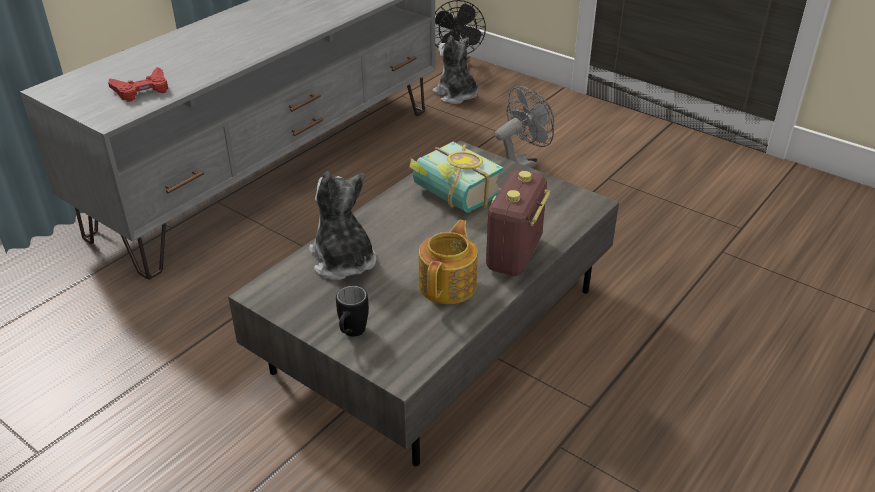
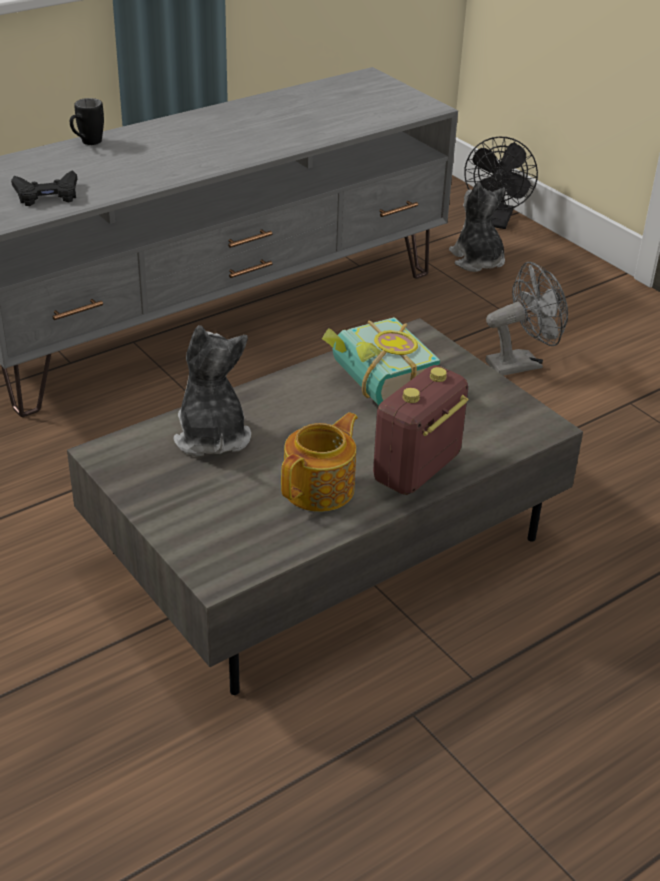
camera: 15 degrees right, 0 degrees up
(142, 90) = (47, 194): red game controller -> black game controller
(351, 334) = (182, 521): black mug -> black mug (87, 143)

